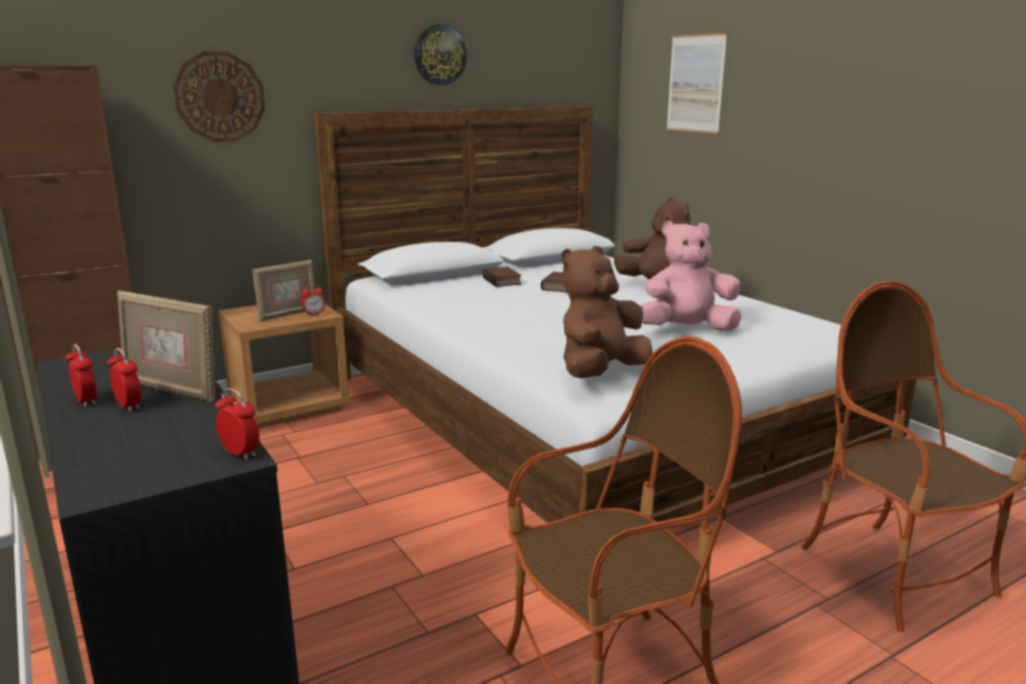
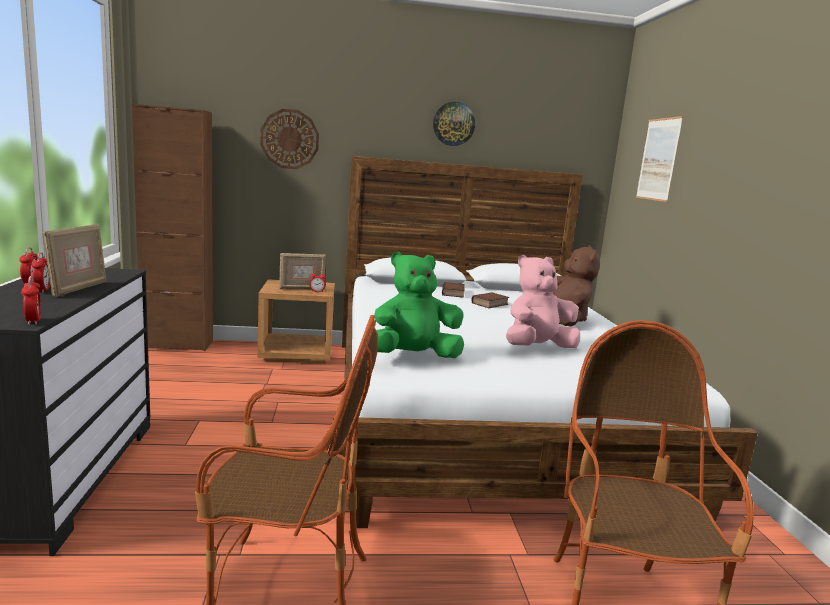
camera: 25 degrees right, 5 degrees down
(172, 390) = (78, 289): picture frame -> picture frame turned 135 degrees counterclockwise
(600, 373) = (413, 357): brown plush toy -> green plush toy
(686, 330) = (537, 348): pink plush toy -> pink plush toy turned 45 degrees counterclockwise

